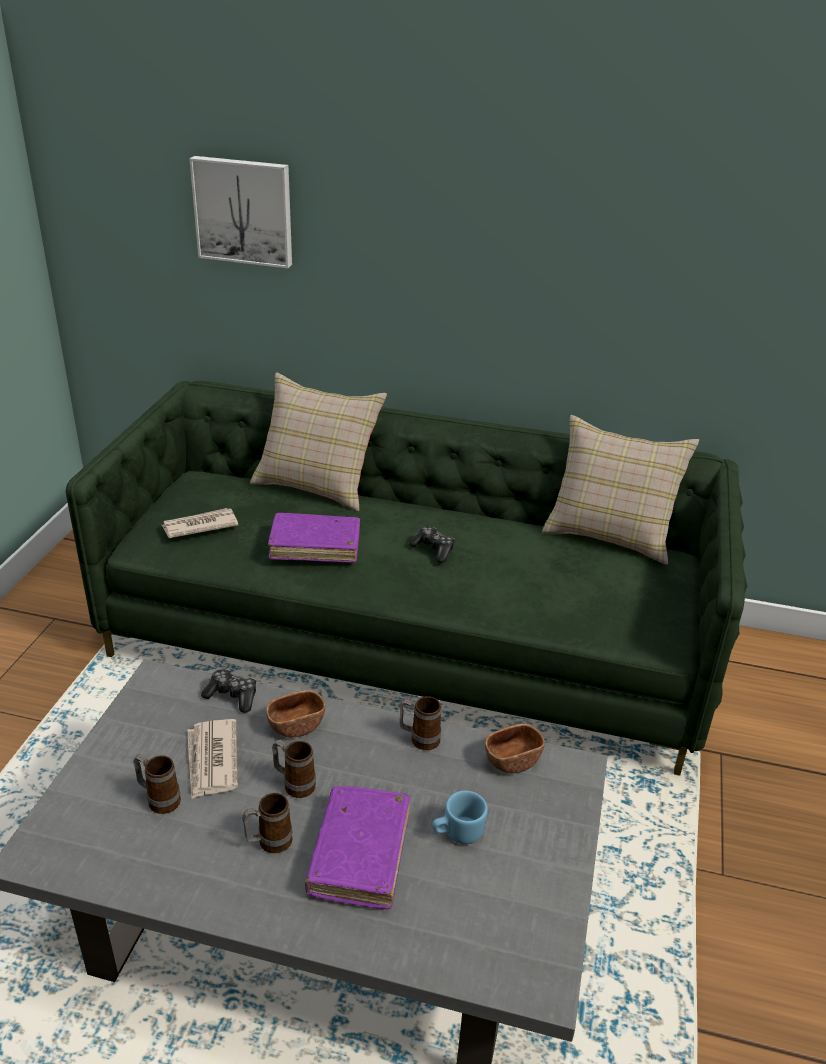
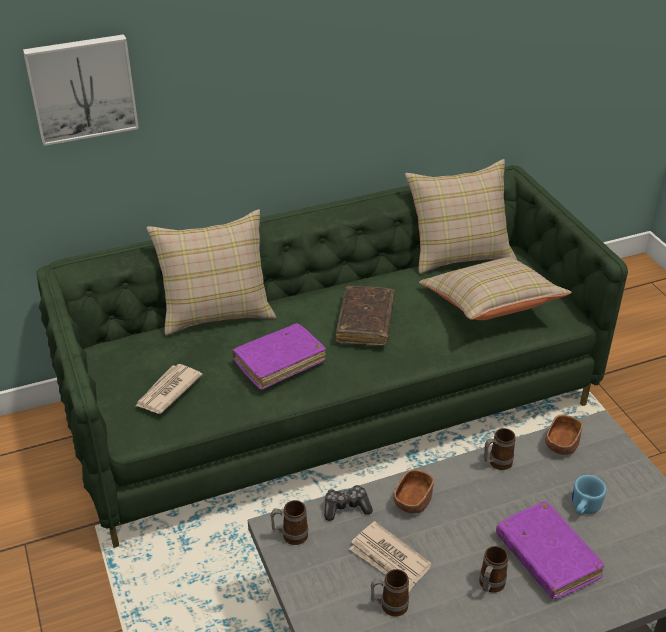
camera: 35 degrees left, 5 degrees up
(294, 784) = (459, 540): mug -> mug (290, 536)
(433, 549) = (365, 322): game controller -> brown book
(583, 592) = (490, 306): none -> beige pillow

